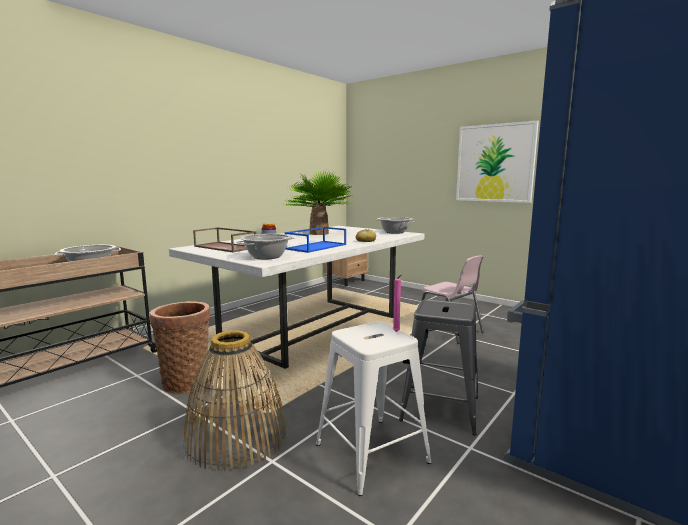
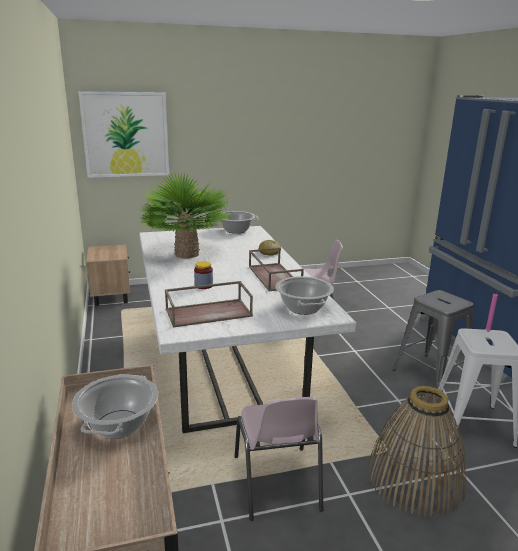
camera: 55 degrees left, 10 degrees up
(186, 381) = (277, 483): basket -> pink chair
(316, 246) = (273, 276): blue tray -> brown tray
(495, 163) = (274, 140): picture -> picture (126, 135)

